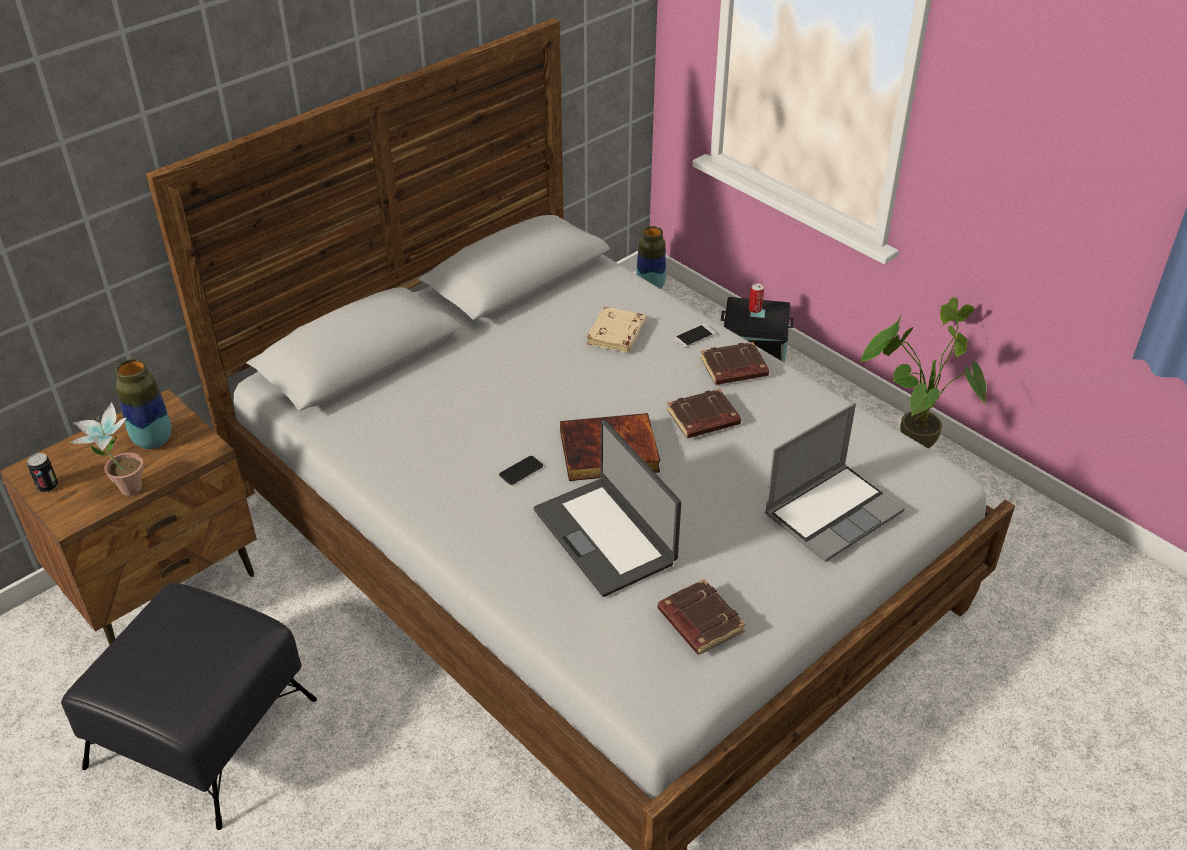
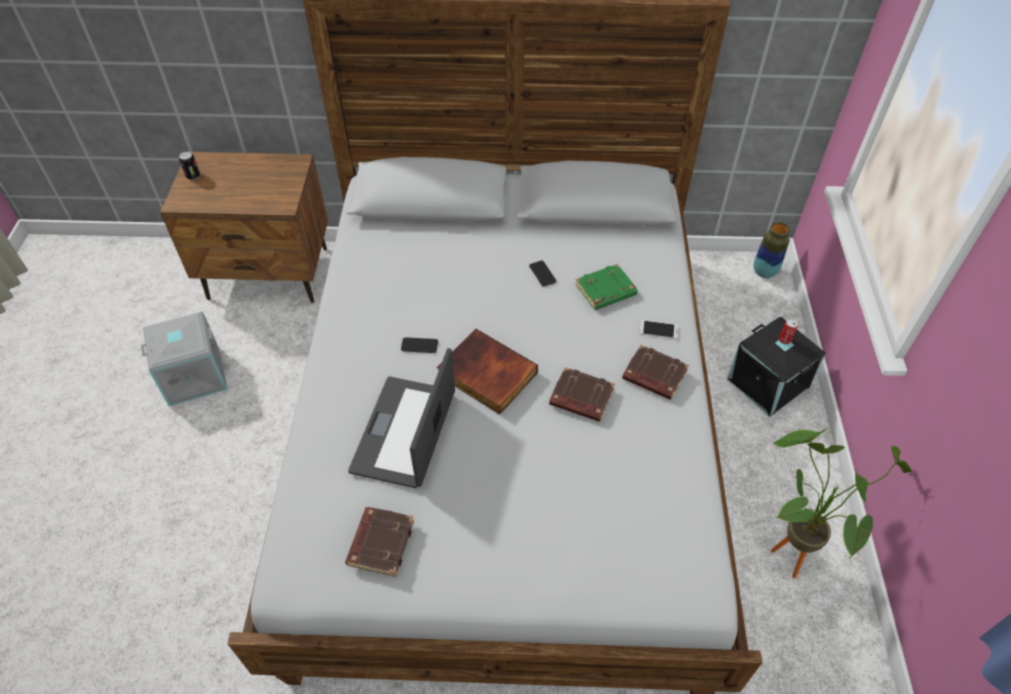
camera: 45 degrees right, 10 degrees up
(123, 488) = (220, 201): potted plant -> none
(153, 440) = (267, 182): vase -> none
(204, 731) = (194, 375): black ottoman -> grey storage box
(547, 353) = (542, 274): none -> phone
(617, 335) = (605, 291): beige book -> green book
(833, 512) = (575, 544): laptop -> none

